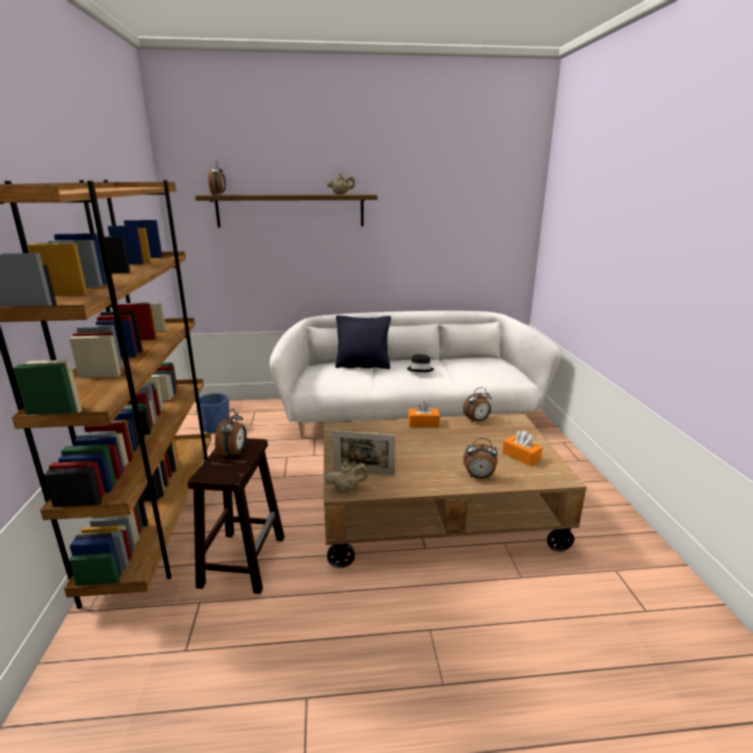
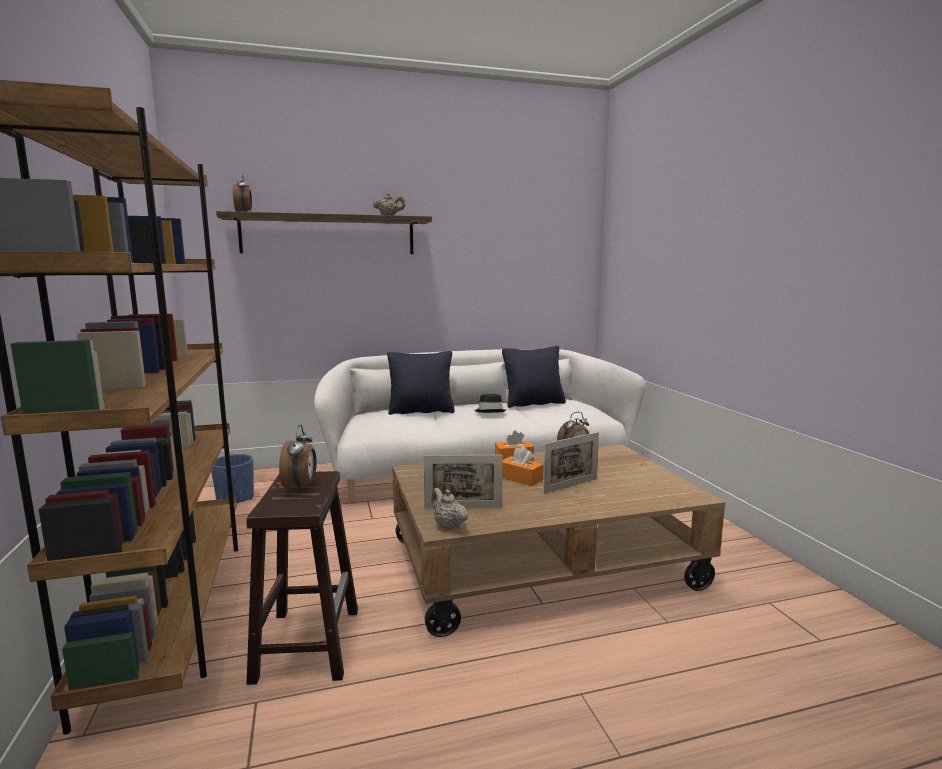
camera: 10 degrees left, 10 degrees down
(346, 489) = (448, 526): beige teapot -> beige teapot turned 105 degrees counterclockwise
(459, 457) = (570, 486): none -> picture frame
(461, 362) = (533, 403): none -> black pillow
(479, 477) = (602, 502): alarm clock -> none
(521, 456) = (640, 481): orange tissue box -> orange tissue box (521, 478)

